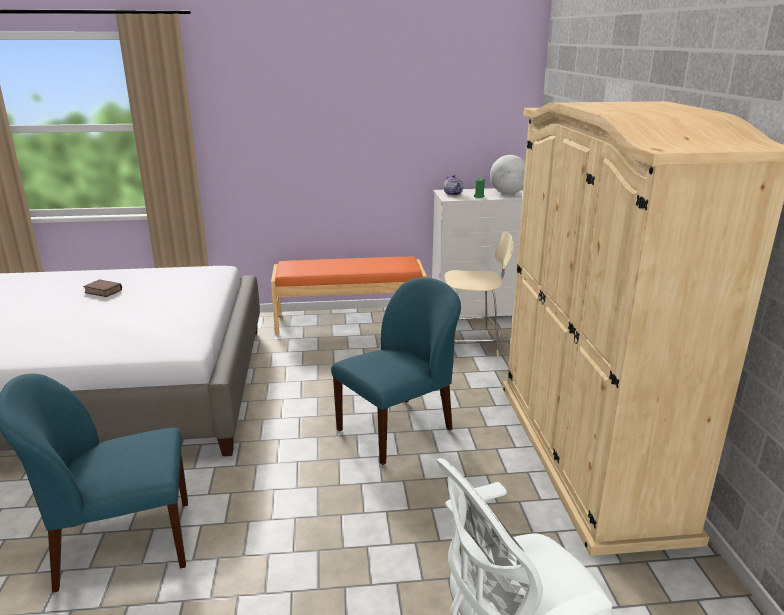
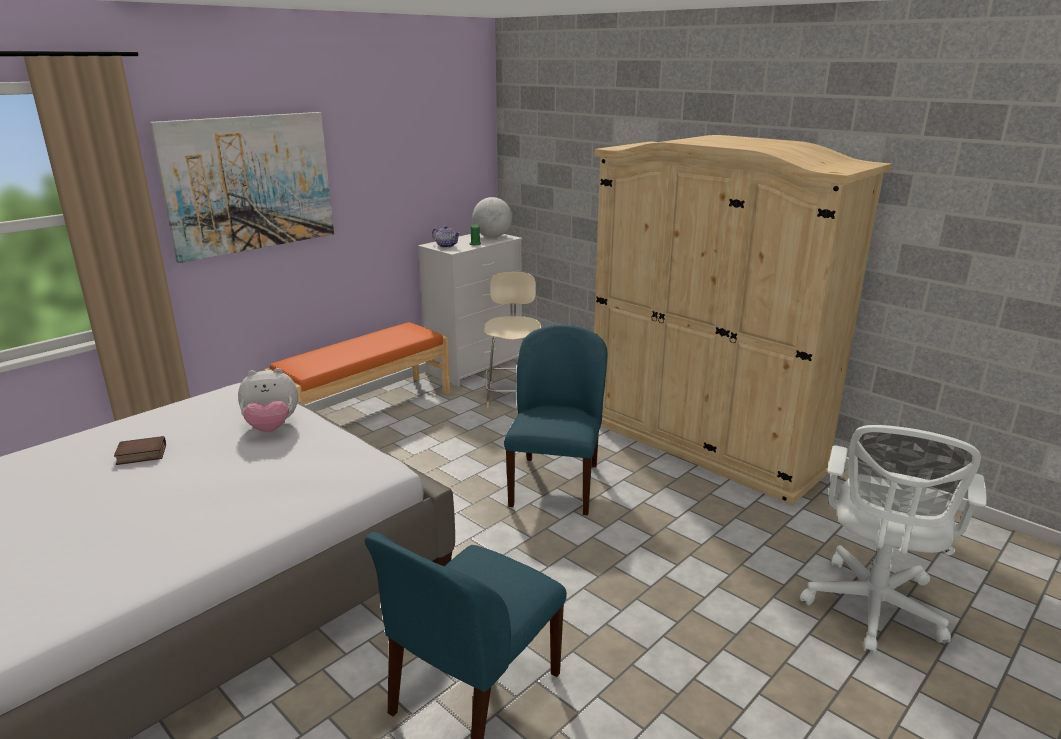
camera: 40 degrees left, 0 degrees up
(183, 299) = (272, 428): none -> plush toy
(277, 117) = (250, 183): none -> picture
(471, 346) = (513, 396): beige chair -> beige chair turned 45 degrees counterclockwise

